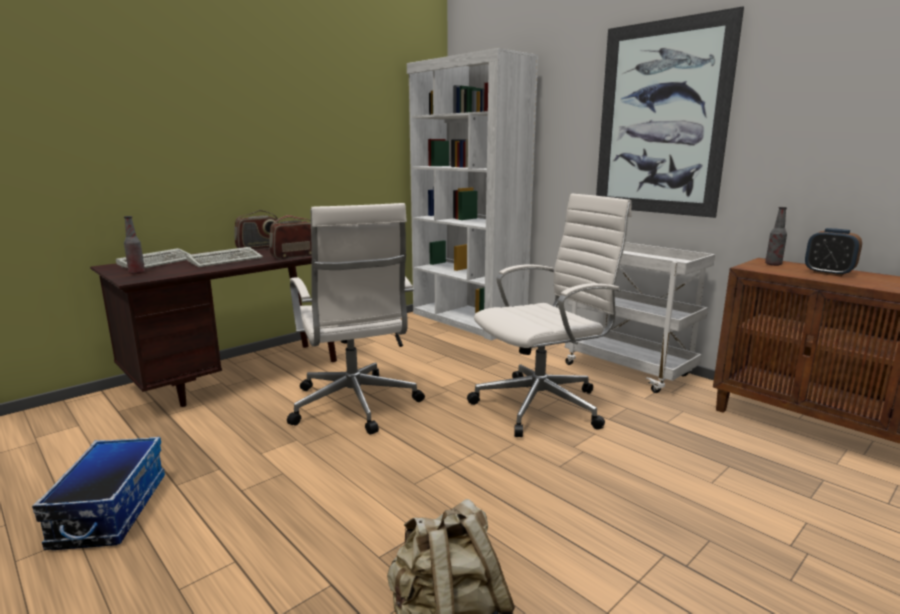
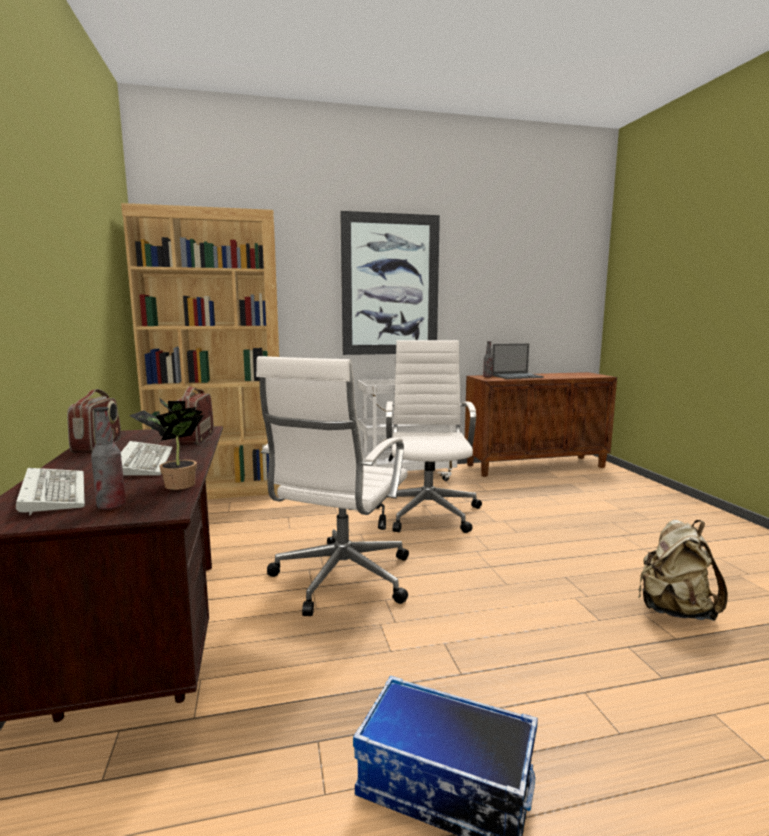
camera: 60 degrees left, 5 degrees down
(179, 273) = (174, 485): none -> potted plant
(354, 406) = (340, 580): white office chair -> white office chair turned 105 degrees clockwise
(467, 320) = (221, 490): white bookcase -> brown bookcase
(828, 273) = (517, 376): alarm clock -> laptop

